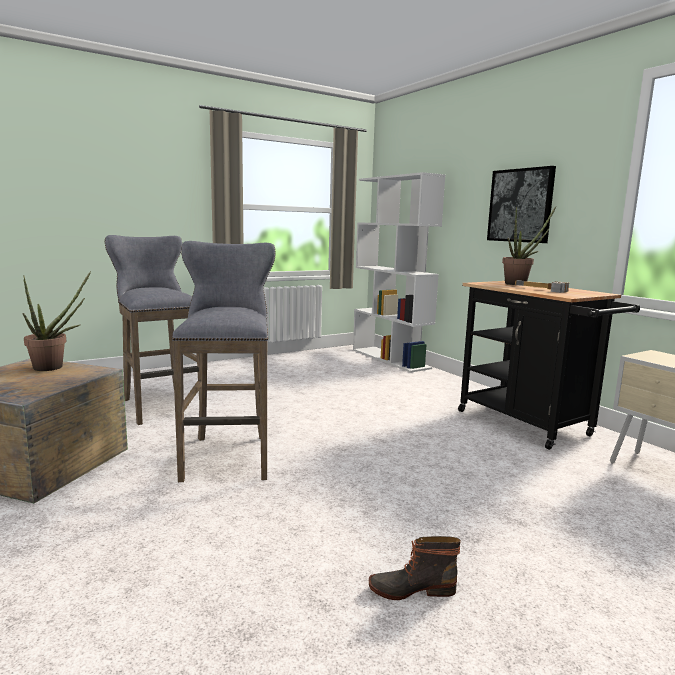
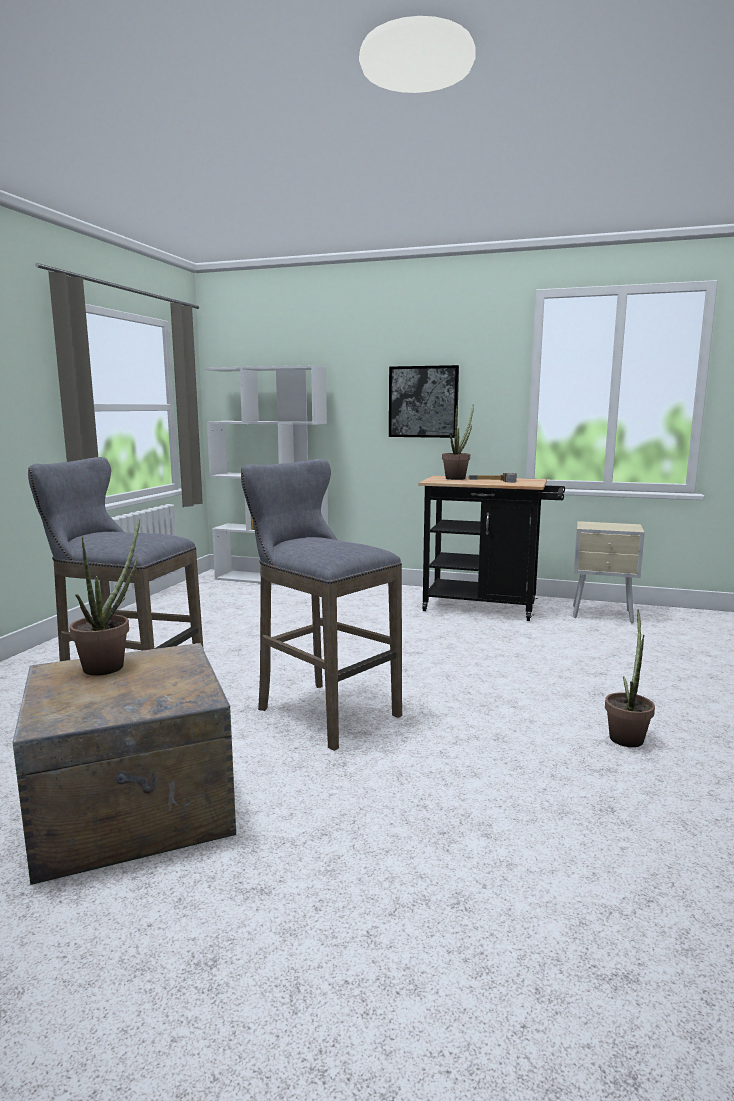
camera: 40 degrees left, 0 degrees up
(411, 588) = (626, 736): boot -> potted plant

